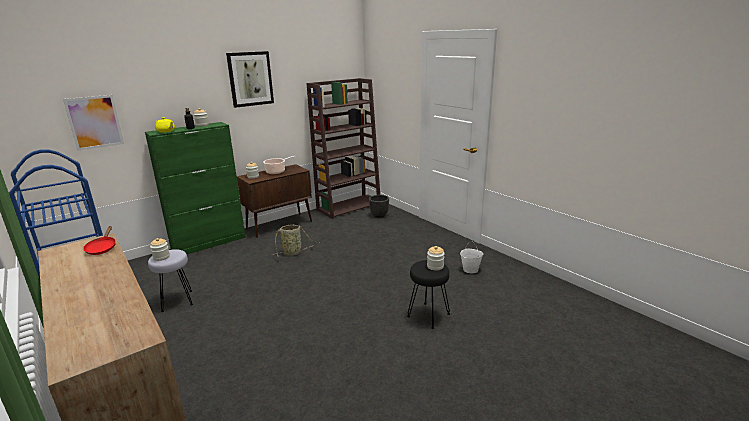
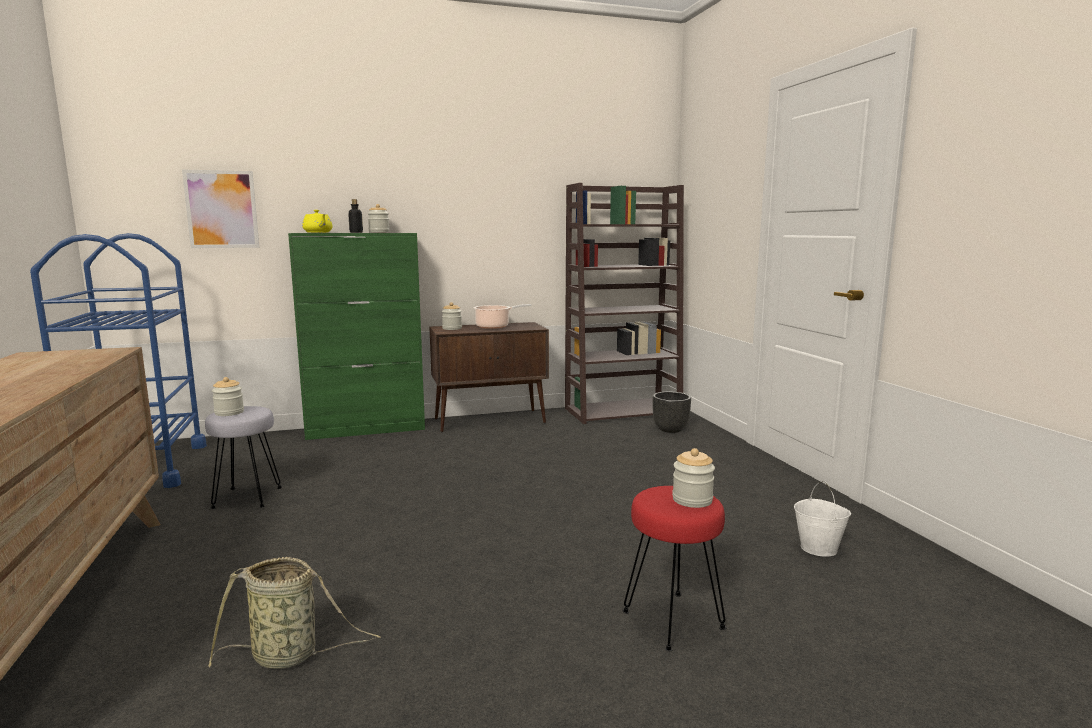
camera: 20 degrees right, 10 degrees down
(102, 248) = (92, 358): red frying pan -> none
(250, 79) = (470, 169): picture -> none
(293, 252) = (482, 461): basket -> basket (290, 656)
(428, 315) = (671, 620): black stool -> red stool

